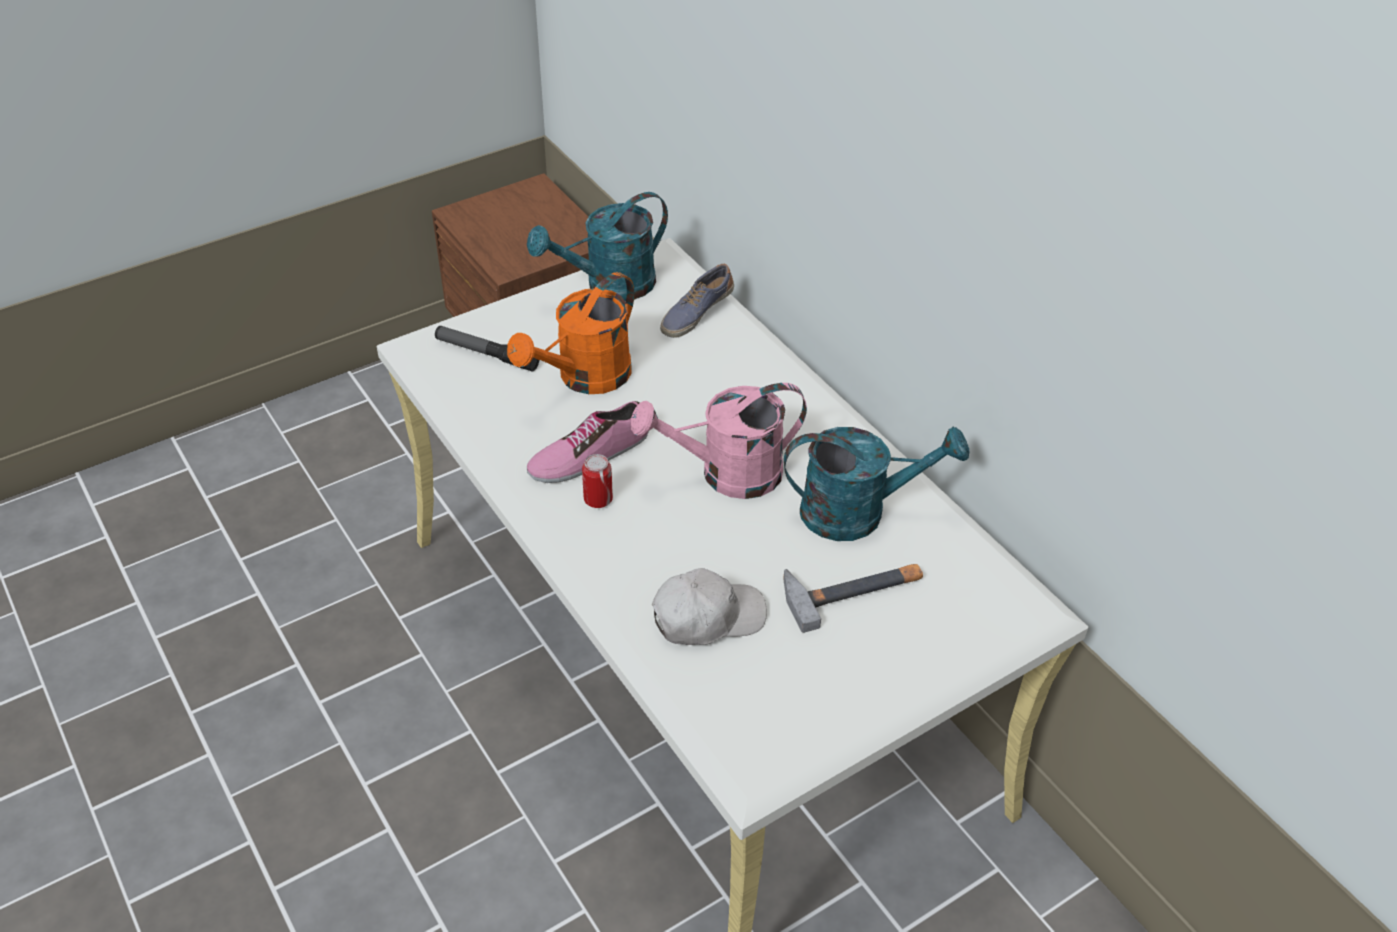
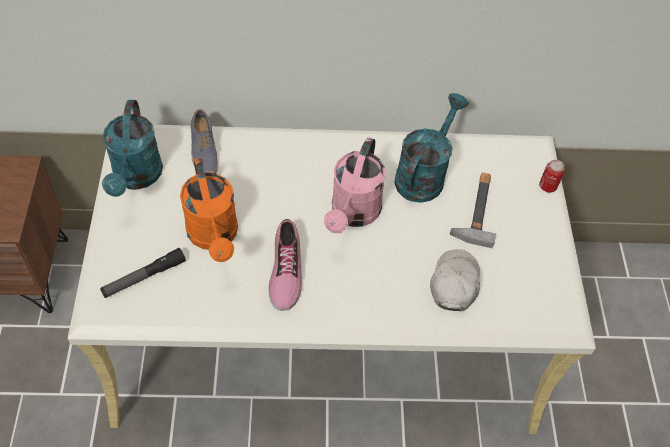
camera: 60 degrees left, 10 degrees up
(598, 499) = (327, 286): can -> can (547, 186)

